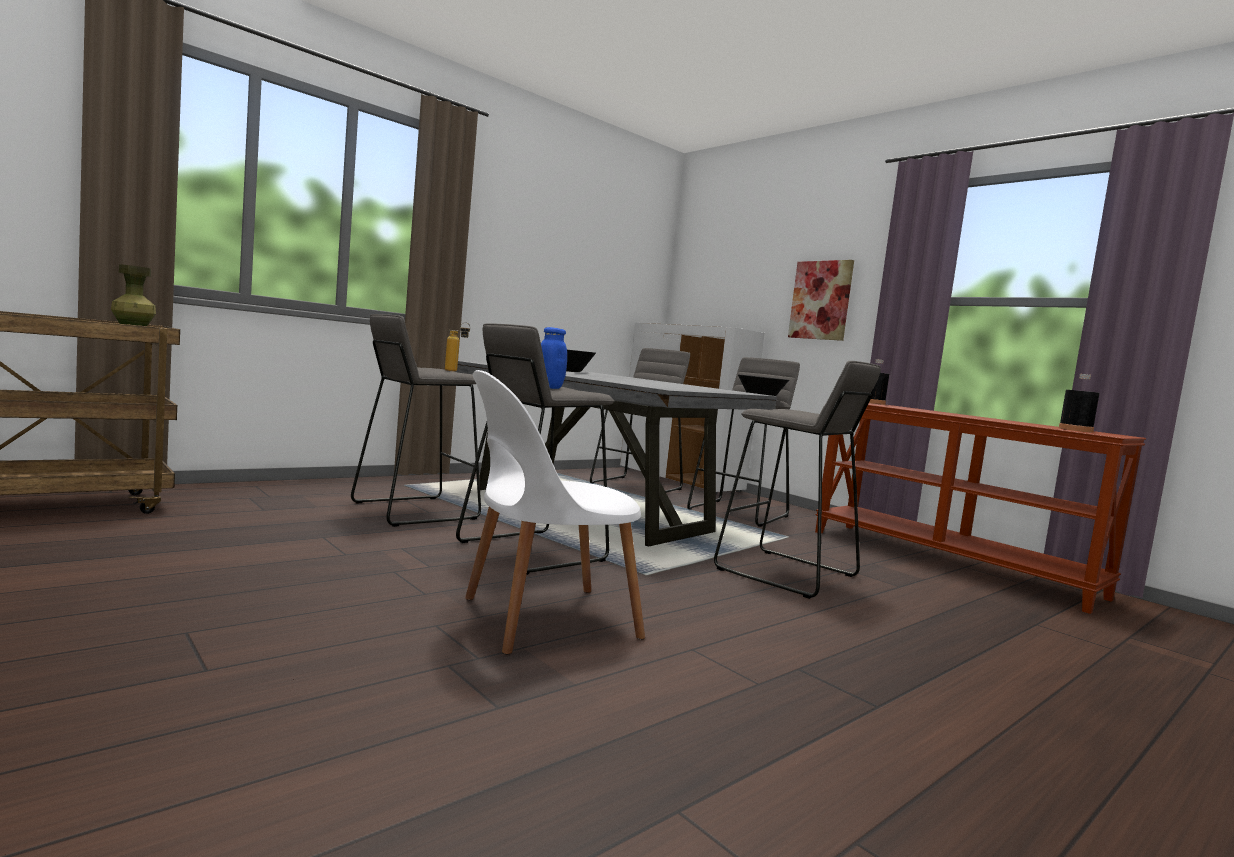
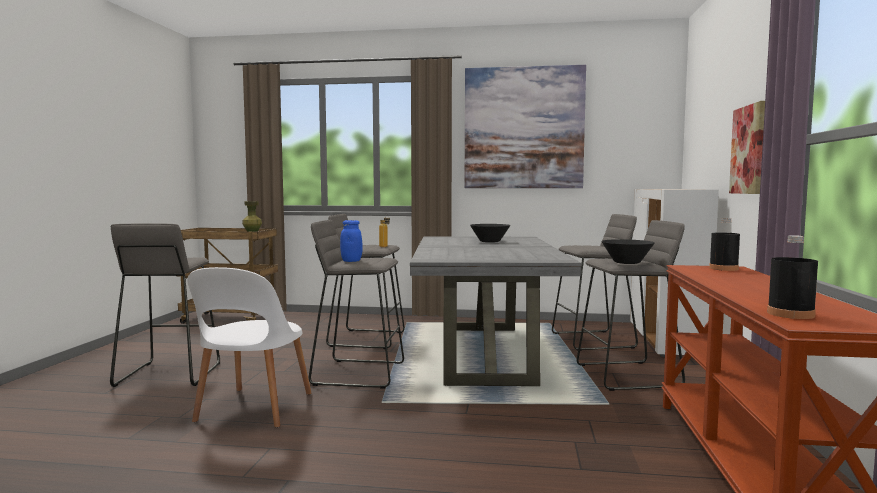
camera: 50 degrees right, 0 degrees up
(539, 231) = (523, 128): none -> picture
(542, 619) = (252, 409): white chair -> white chair turned 105 degrees counterclockwise
(786, 573) = (496, 428): grey stool -> grey stool (168, 374)

